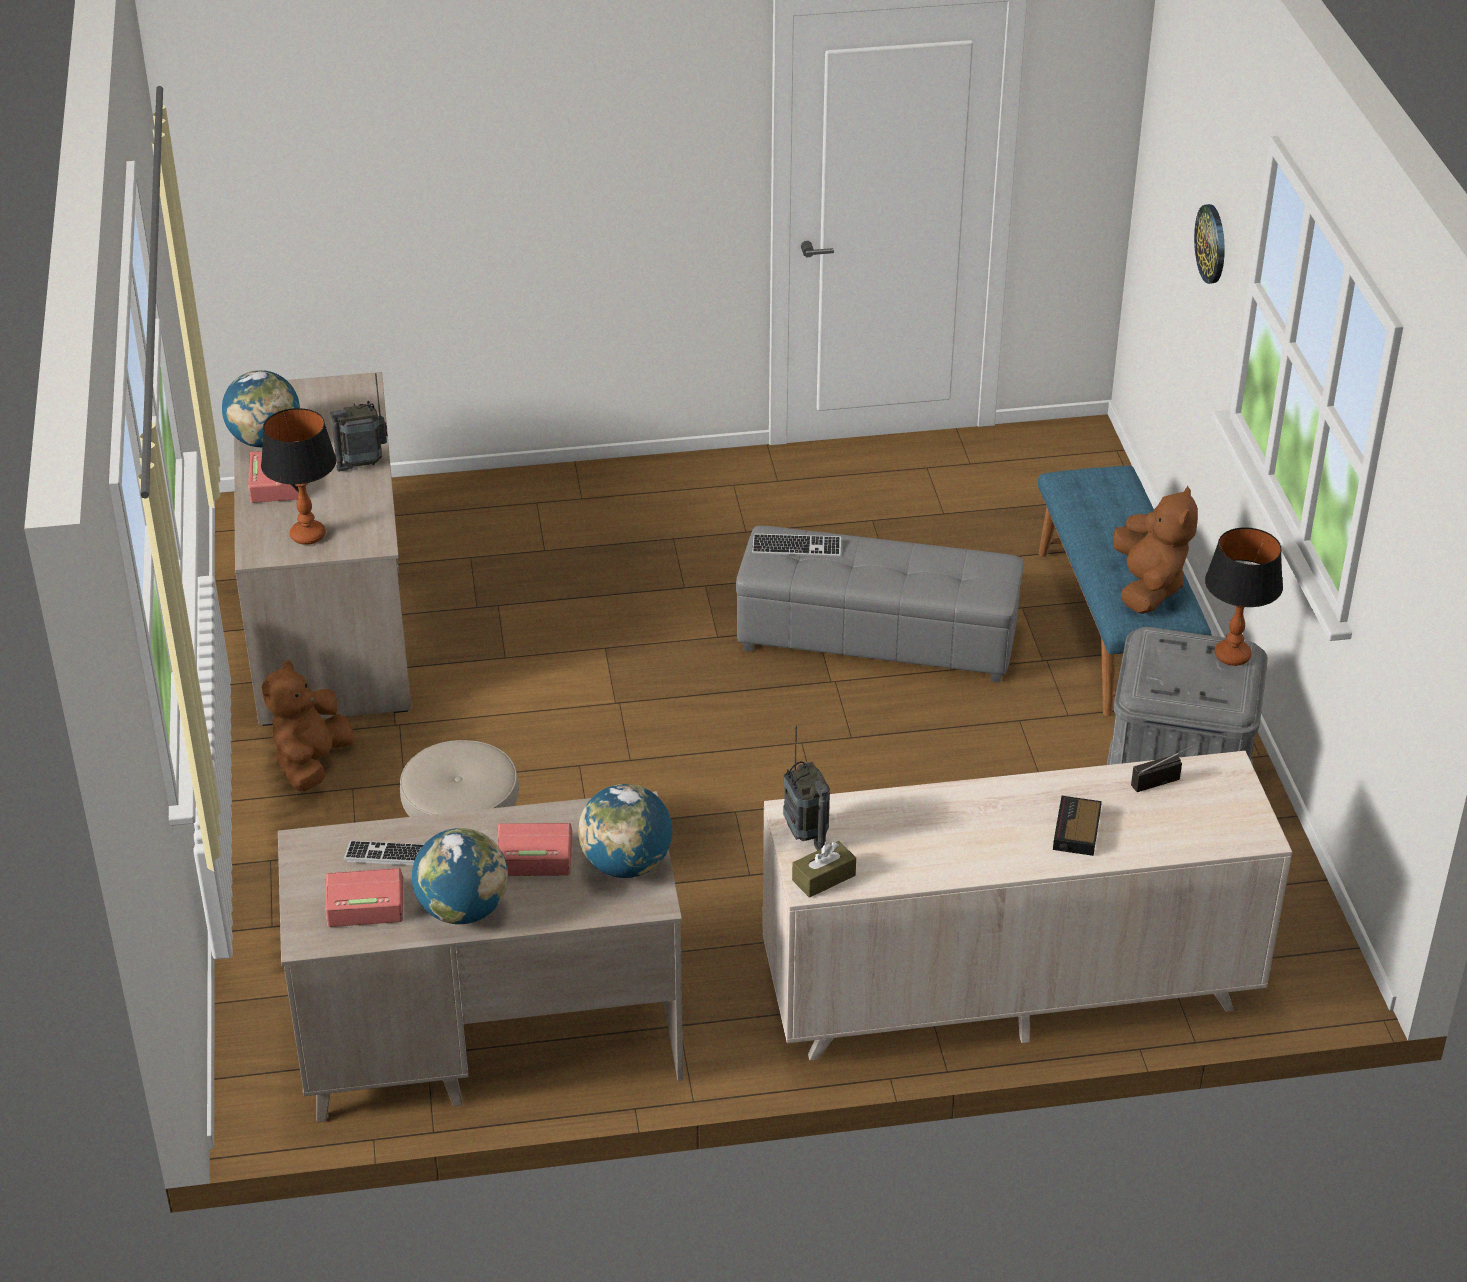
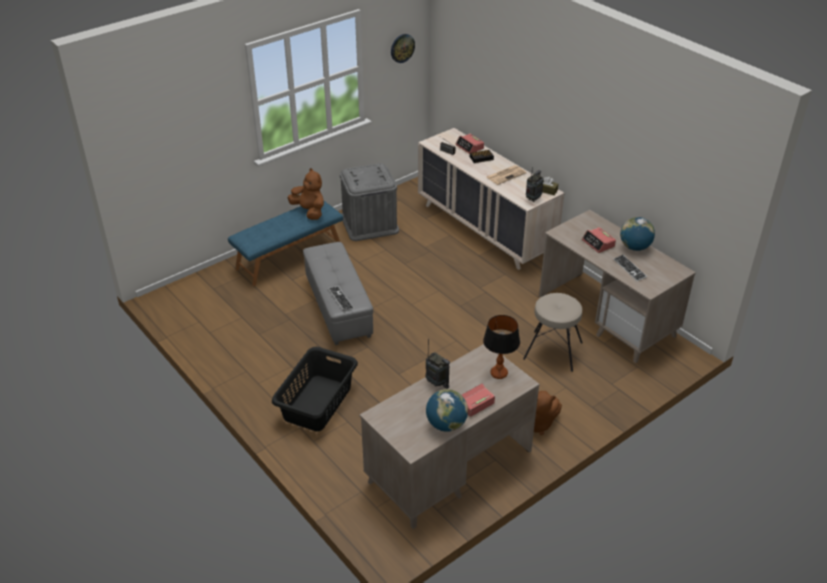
camera: 120 degrees left, 0 degrees up
(365, 903) = (656, 266): alarm clock -> alarm clock (469, 147)
(621, 531) = (316, 403): none -> black laundry basket
(626, 865) = (581, 225): globe -> none
(956, 838) = (506, 175): none -> newspaper
(1148, 587) = (309, 211): brown plush toy -> brown plush toy turned 75 degrees clockwise
(1212, 243) = (211, 129): wall clock -> wall clock (402, 48)
(1232, 655) = (354, 171): table lamp -> none

